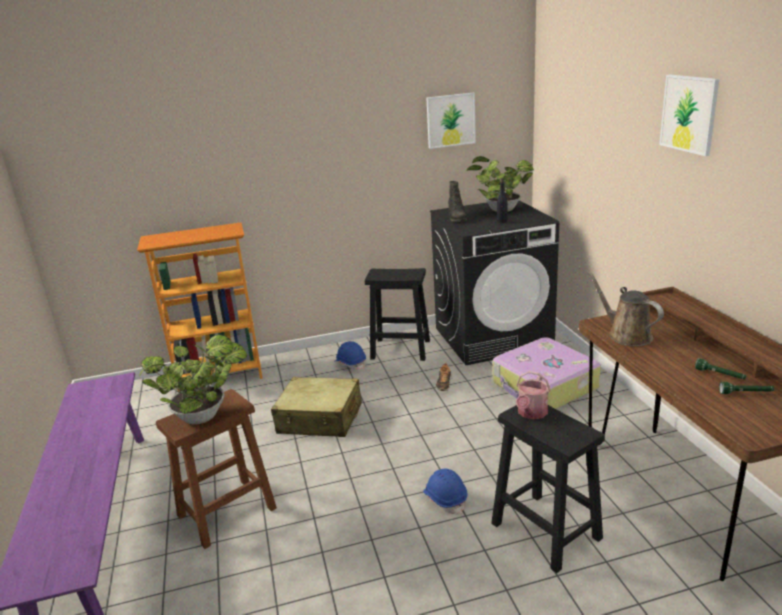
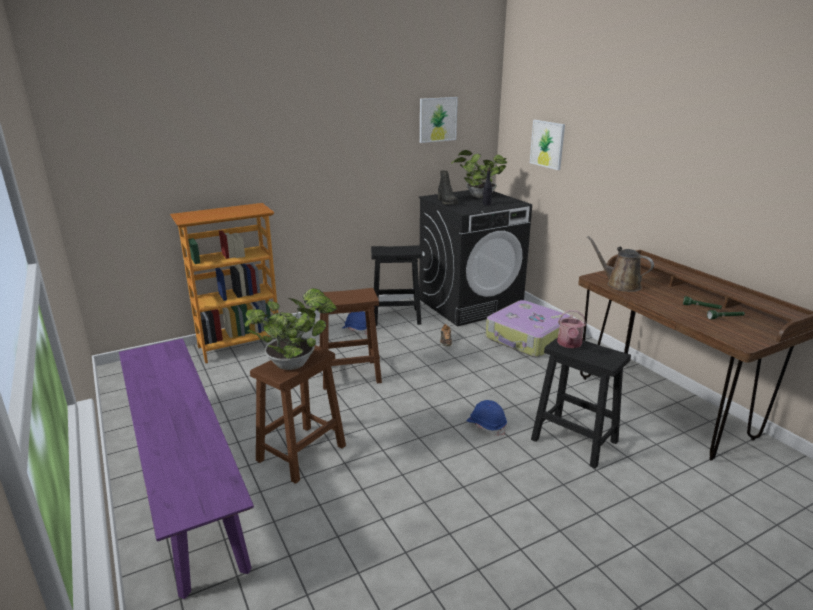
camera: 15 degrees left, 0 degrees up
(320, 419) = (351, 374): beige suitcase -> brown stool
(689, 114) = (658, 114): picture -> picture (547, 144)

